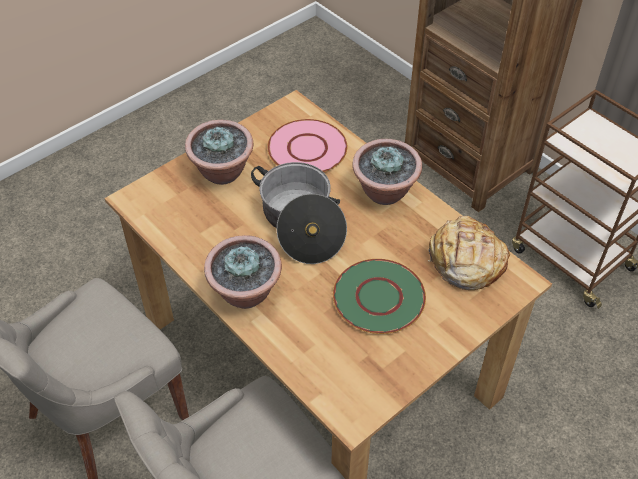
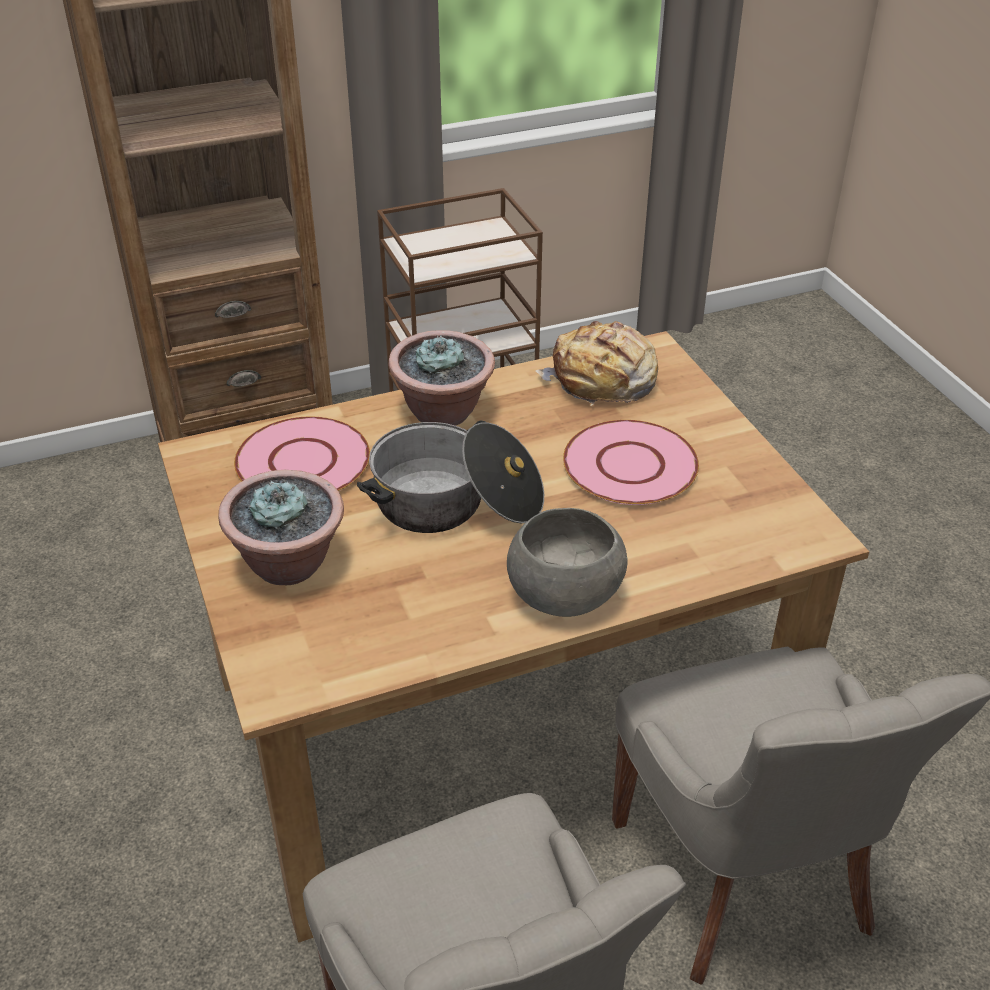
camera: 70 degrees left, 10 degrees down
(246, 293) = (565, 591): potted plant -> grey bowl
(378, 298) = (630, 466): green plate -> pink plate

